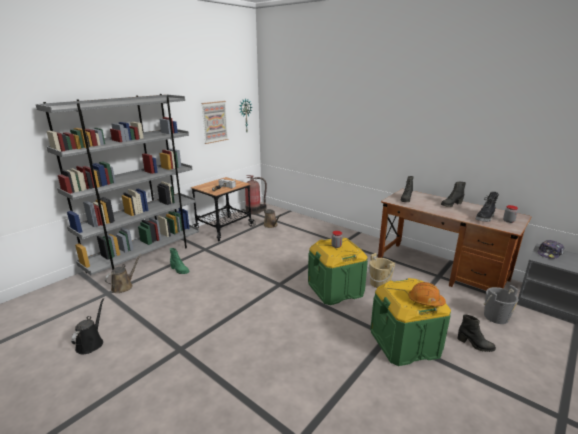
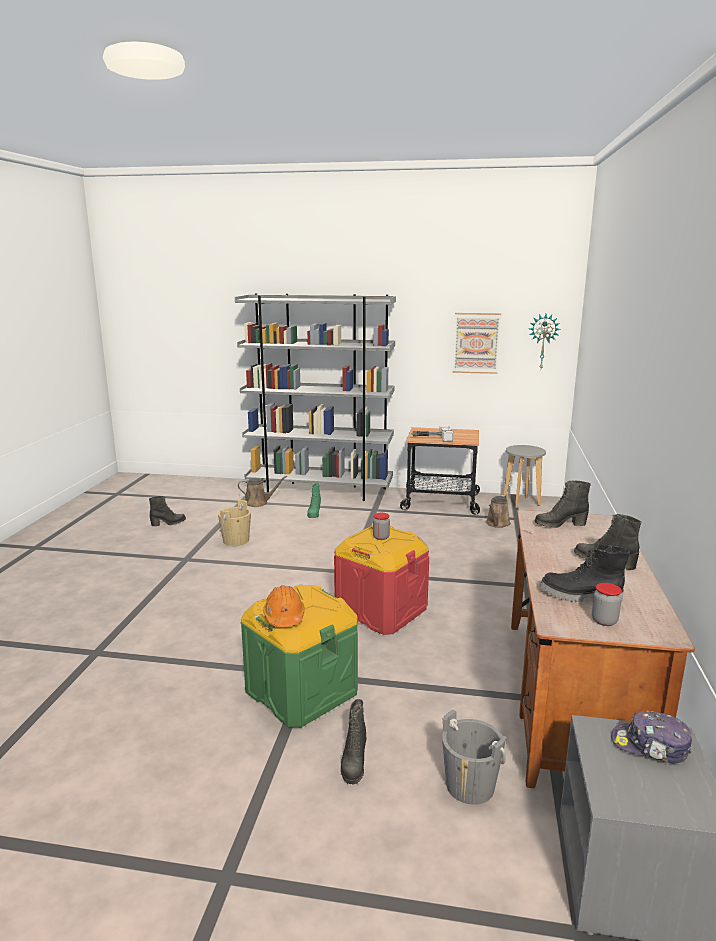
camera: 60 degrees right, 5 degrees down
(91, 343) = (168, 523): black watering can -> black boot
(254, 211) = (521, 502): fire extinguisher -> grey stool
(335, 289) = (381, 611): green storage box -> red storage box
(379, 283) = (441, 642): beige bucket -> beige bucket (236, 541)

